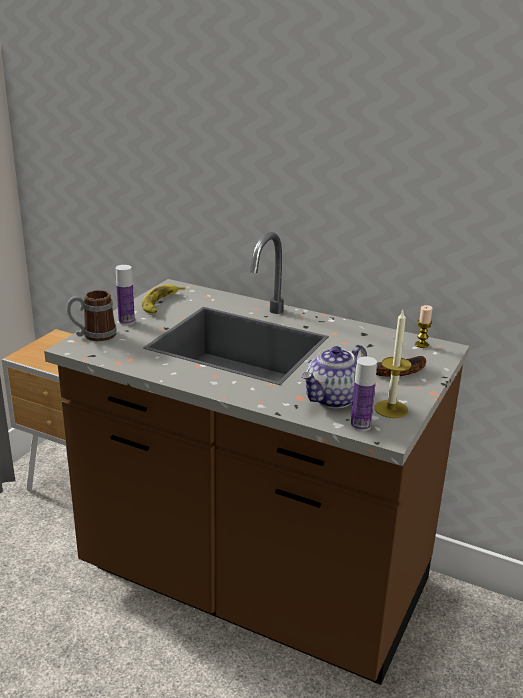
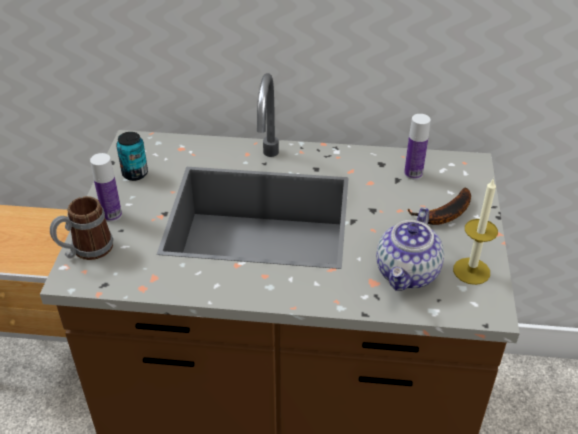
camera: 20 degrees left, 15 degrees up
(161, 303) = (135, 174): banana -> can
(360, 425) = (456, 305): bottle -> bottle (413, 174)
(421, 345) = (446, 165): candle -> none

